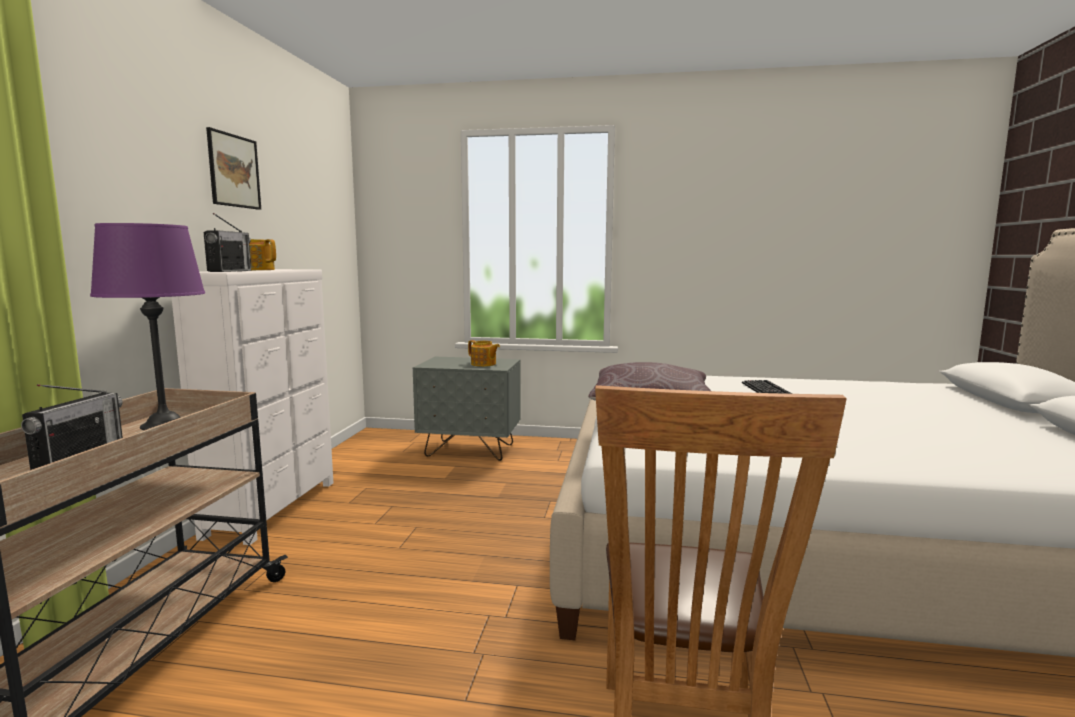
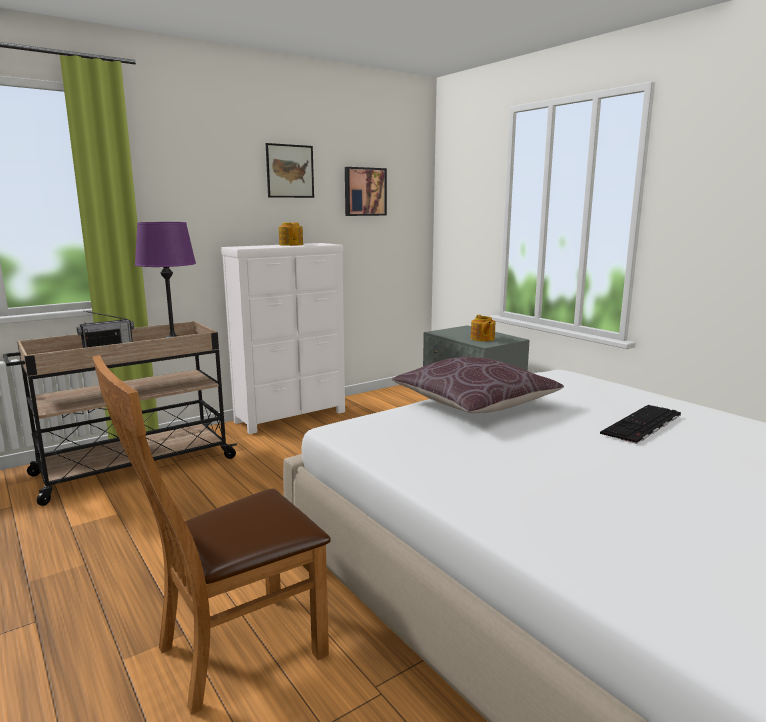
camera: 45 degrees right, 5 degrees up
(230, 271) = (256, 247): radio -> none
(303, 207) = (364, 191): none -> picture

